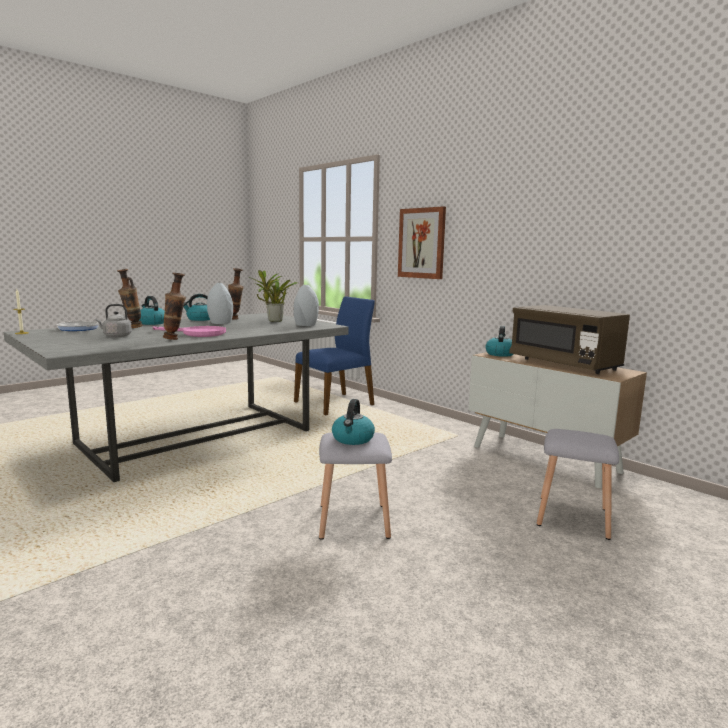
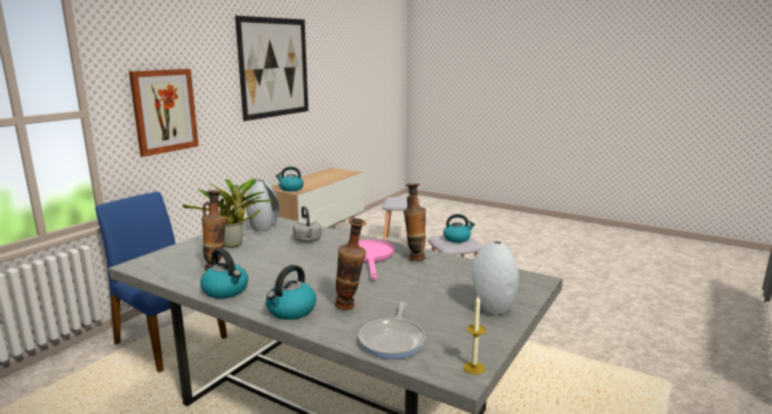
camera: 105 degrees left, 5 degrees up
(116, 336) = (427, 291): grey kettle -> grey kettle (308, 240)
(220, 323) = (265, 268): grey vase -> grey vase (493, 308)
(554, 204) = (274, 68): none -> picture
(564, 364) = (321, 178): brown microwave -> none

